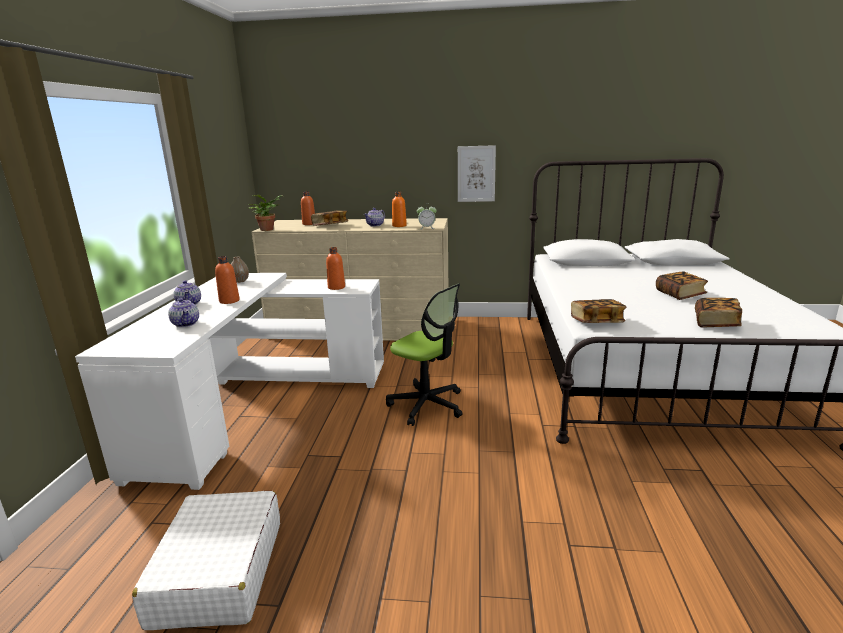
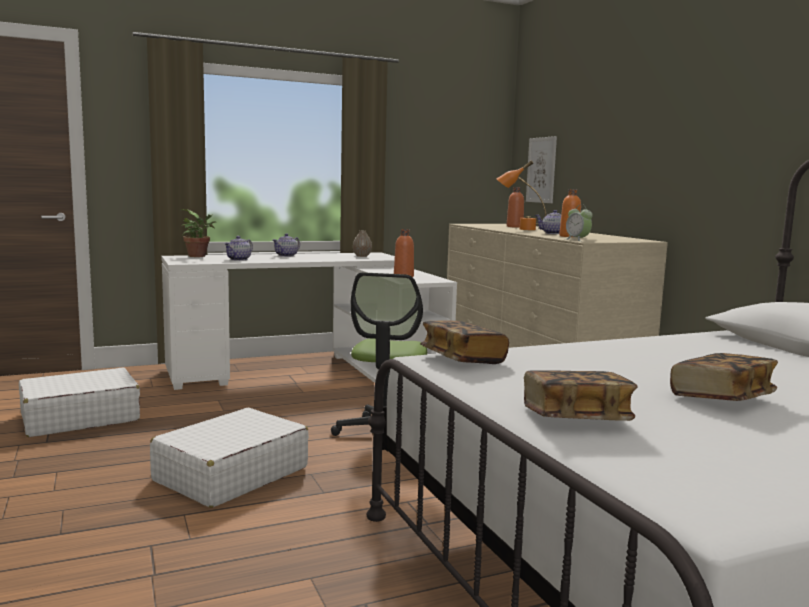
camera: 60 degrees right, 10 degrees down
(229, 301) = (303, 259): orange bottle -> none
(268, 229) = (465, 224): potted plant -> potted plant (199, 256)
(330, 225) = (519, 229): book -> orange table lamp
(457, 487) = (230, 474): none -> white suitcase
(476, 174) = (715, 175): picture -> picture (541, 170)

